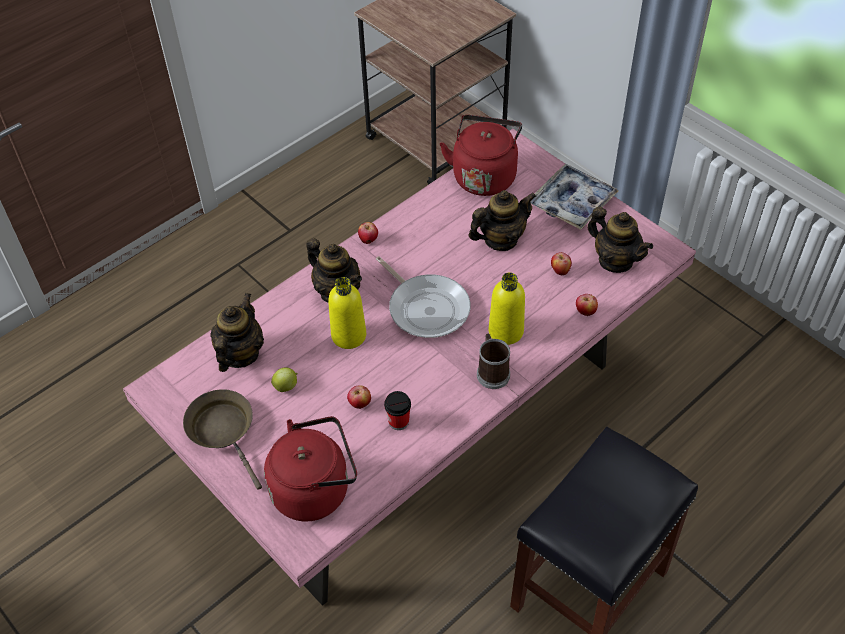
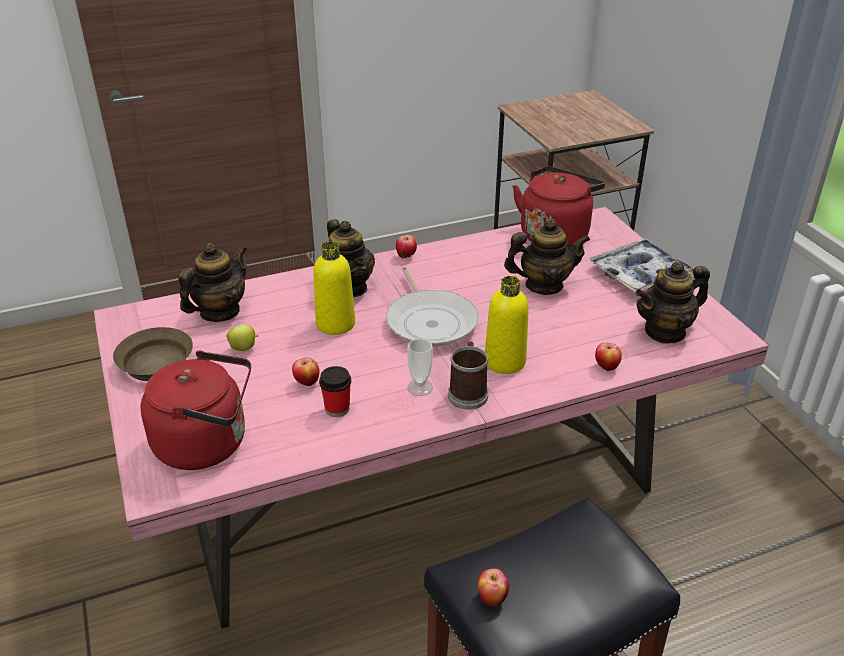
camera: 20 degrees right, 15 degrees down
(452, 379) = (420, 387): none -> cup
(560, 271) = (595, 325): apple -> apple (492, 598)
(615, 260) = (665, 331): teapot -> teapot turned 90 degrees clockwise

